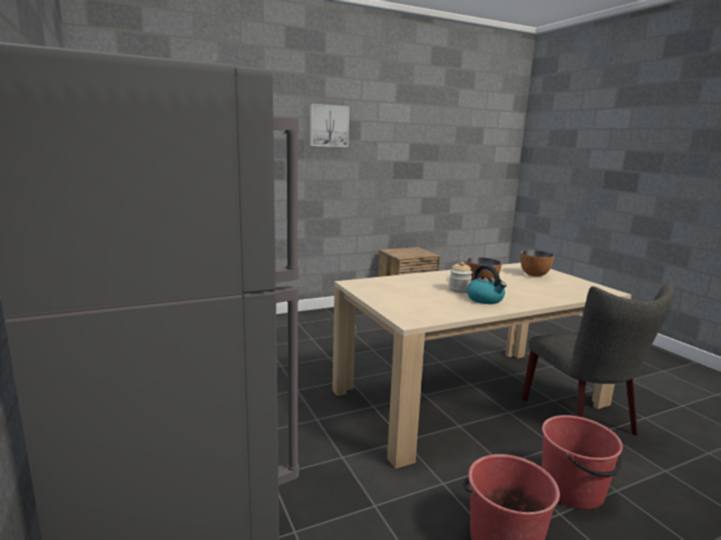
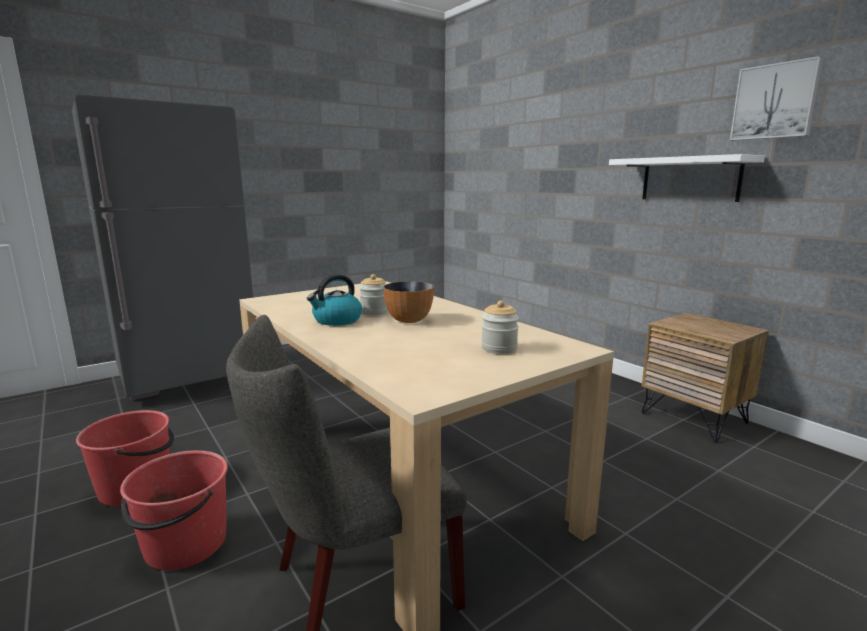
camera: 80 degrees right, 0 degrees up
(328, 126) = (628, 119): picture -> picture (775, 101)
(372, 169) = (690, 179): none -> white shelf
(534, 275) = (499, 348): bowl -> jar

